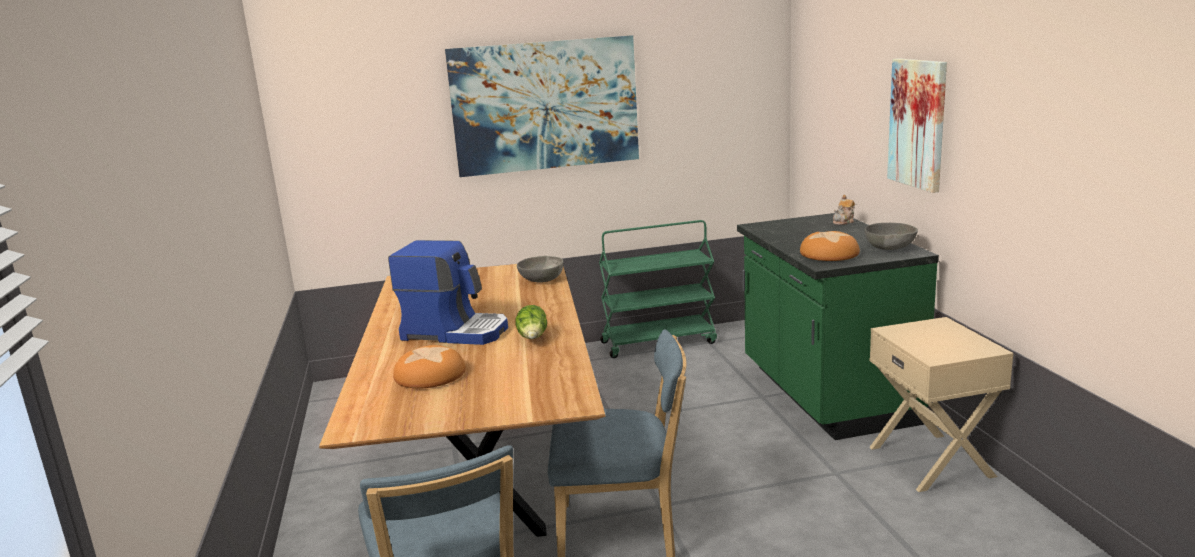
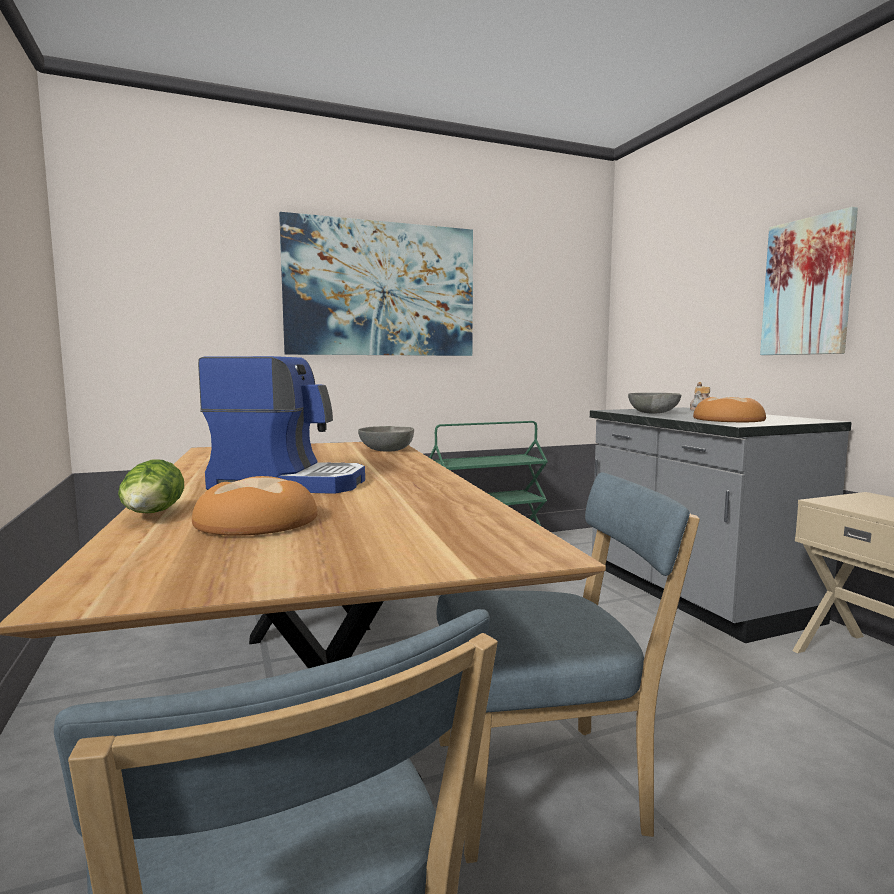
camera: 10 degrees left, 10 degrees down
(533, 338) = (407, 488): lettuce -> lettuce (152, 515)
(825, 395) = (694, 595): green counter -> grey counter
(890, 247) = (785, 418): grey bowl -> grey bowl (653, 413)

